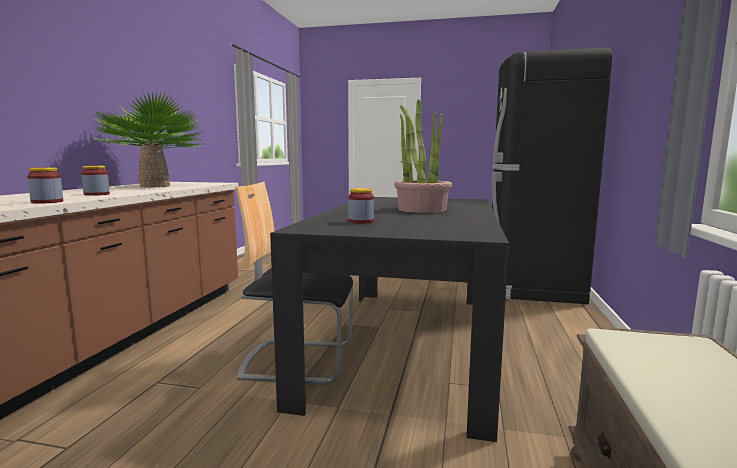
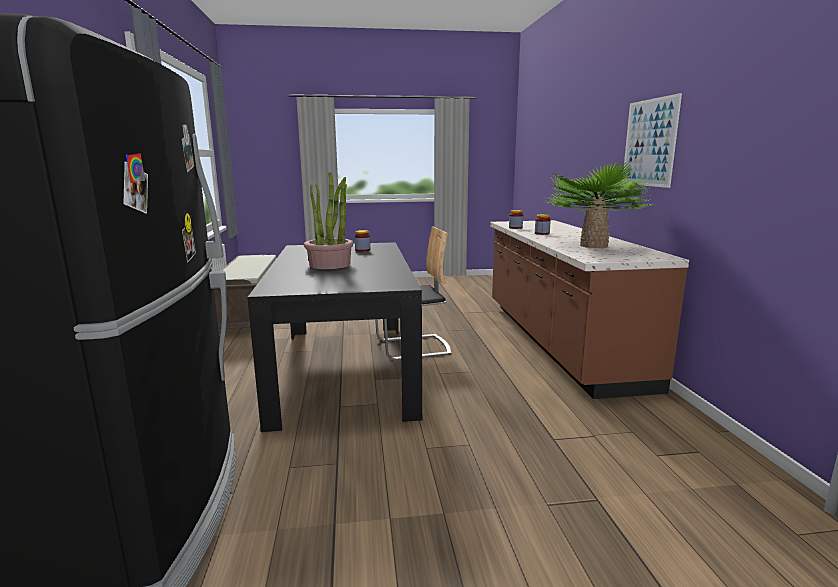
camera: 160 degrees right, 5 degrees up
(88, 80) = (649, 143): none -> picture

